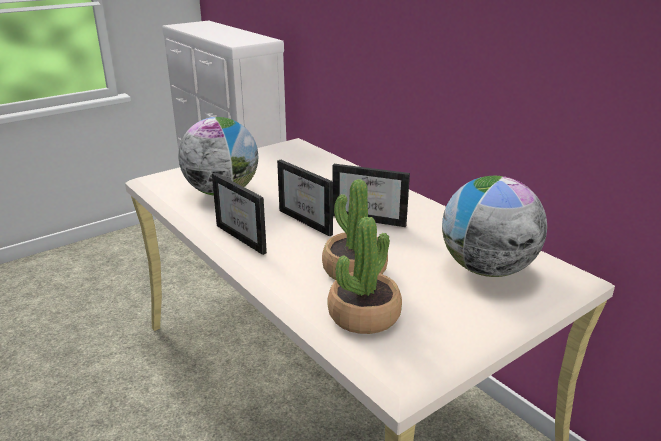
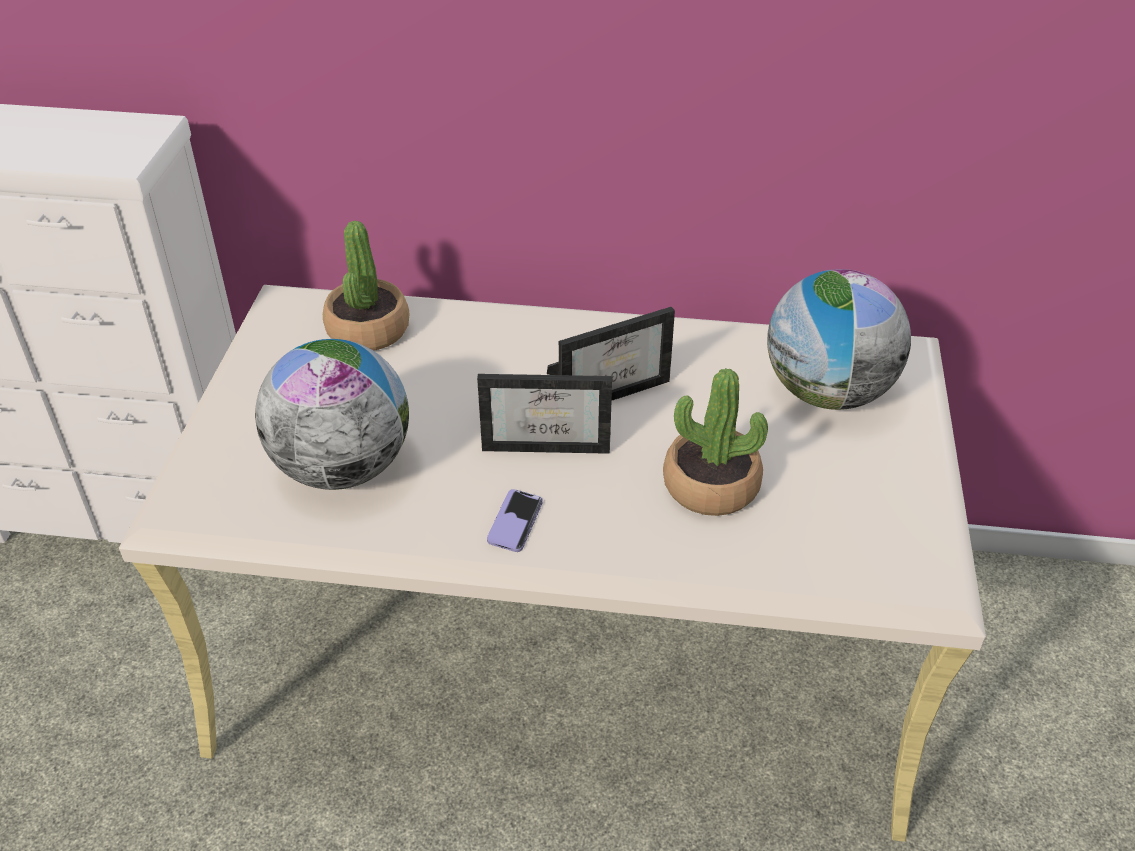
camera: 45 degrees left, 15 degrees up
(248, 237) = (515, 522): picture frame -> phone
(364, 315) = (808, 541): potted plant -> potted plant (368, 330)

